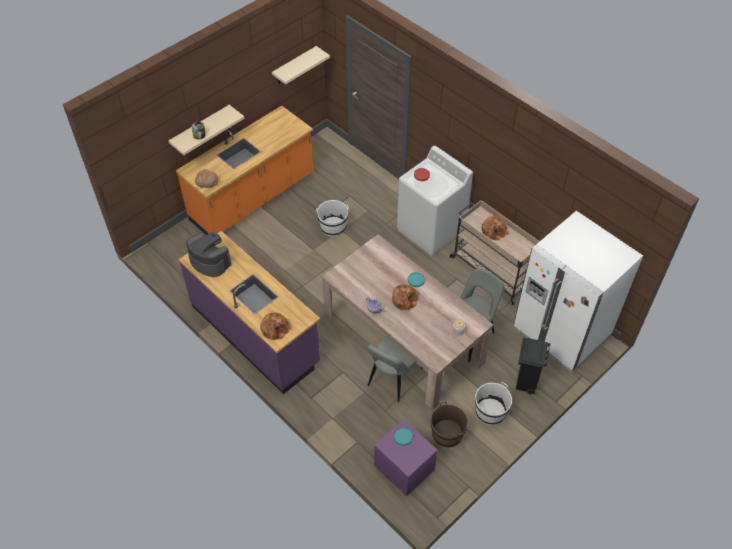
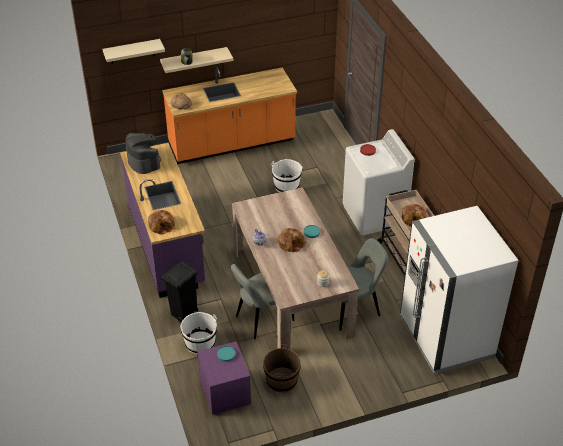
camera: 25 degrees right, 10 degrees down
(294, 66) = (302, 34): beige shelf -> beige shelf (132, 51)
(490, 412) = (333, 378): white bucket -> white bucket (200, 343)
(525, 383) = (383, 367): black trash can -> black trash can (183, 314)

